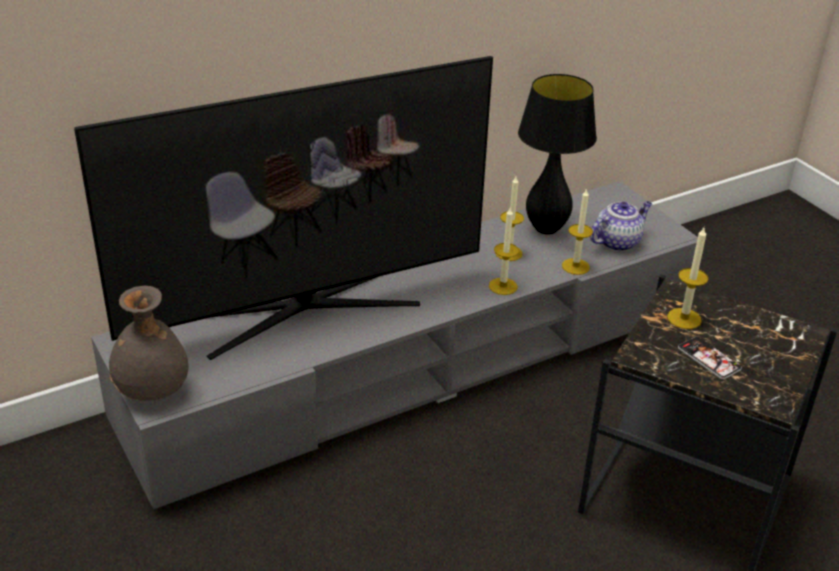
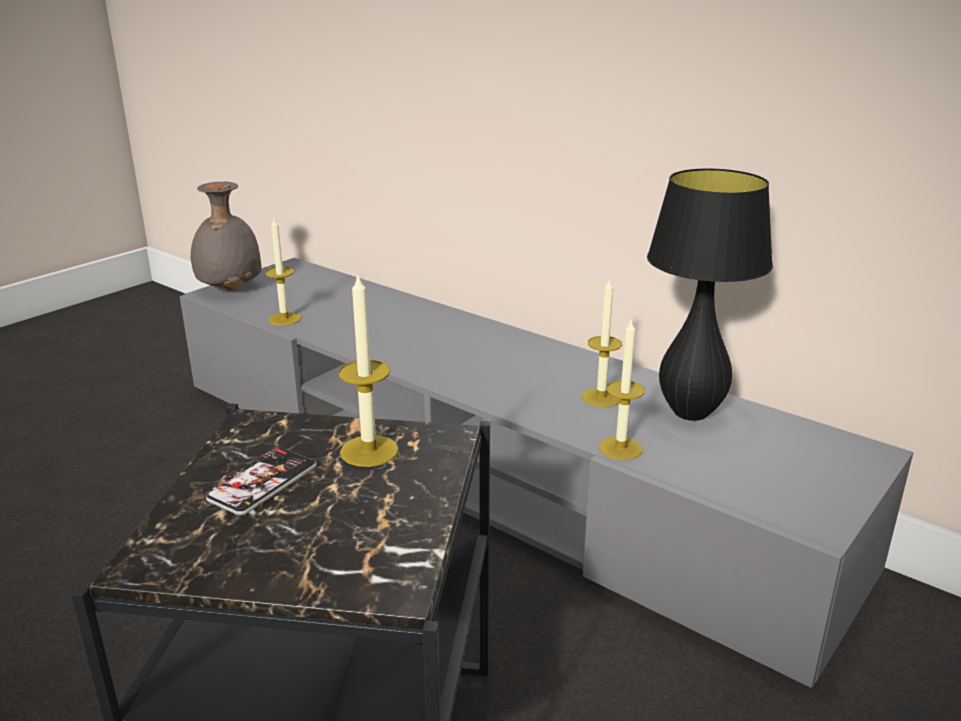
camera: 70 degrees right, 10 degrees down
(304, 310) = (385, 317): television -> none
(503, 286) = (521, 405): candle -> candle (284, 319)
(617, 242) = (727, 473): teapot -> none

